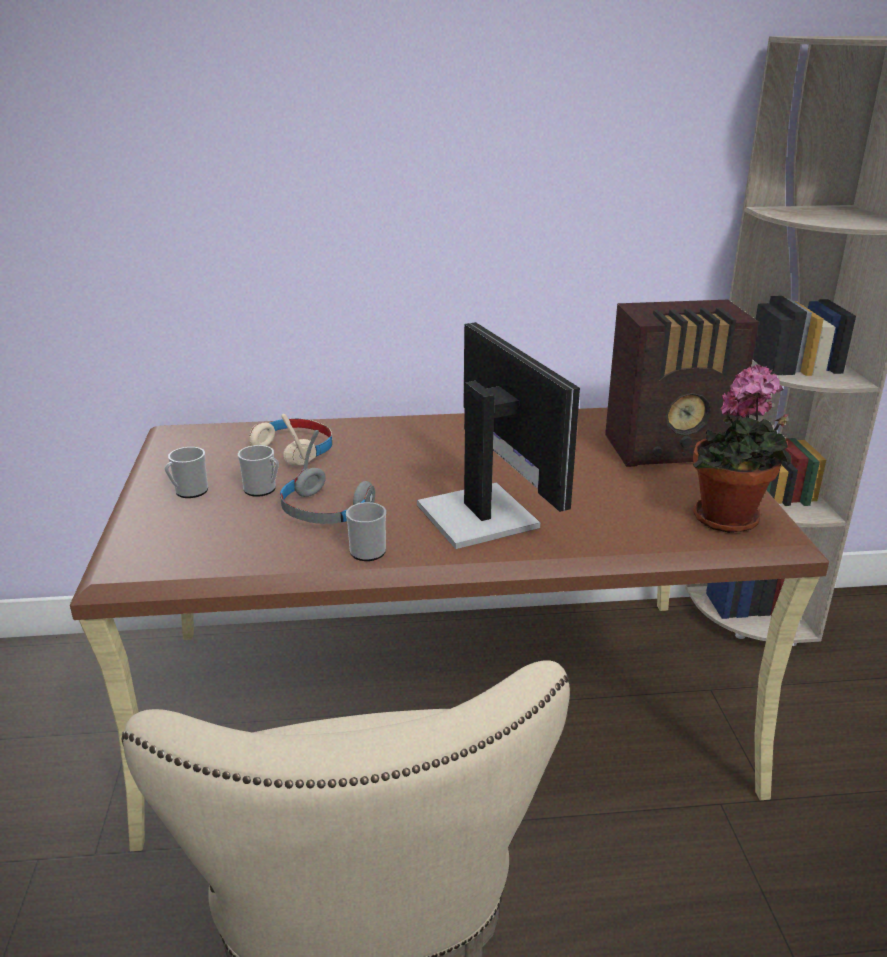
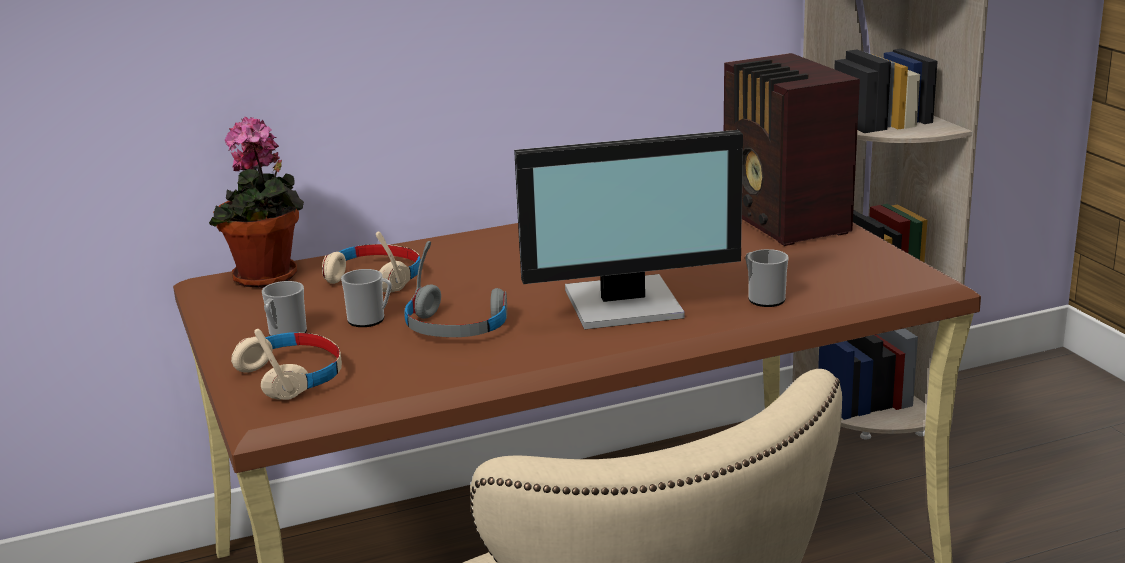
camera: 15 degrees left, 5 degrees down
(163, 536) = (292, 376): none -> beige headphones
(366, 549) = (528, 353): mug -> mug (763, 298)
(481, 514) = (626, 306): monitor -> monitor turned 120 degrees clockwise
(671, 449) = (784, 222): radio -> radio turned 90 degrees clockwise
(729, 521) = (876, 275): potted plant -> potted plant (267, 278)

